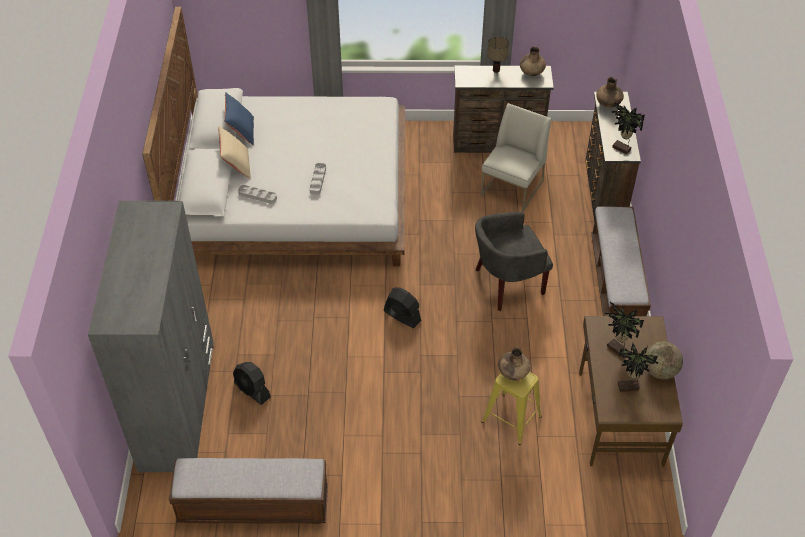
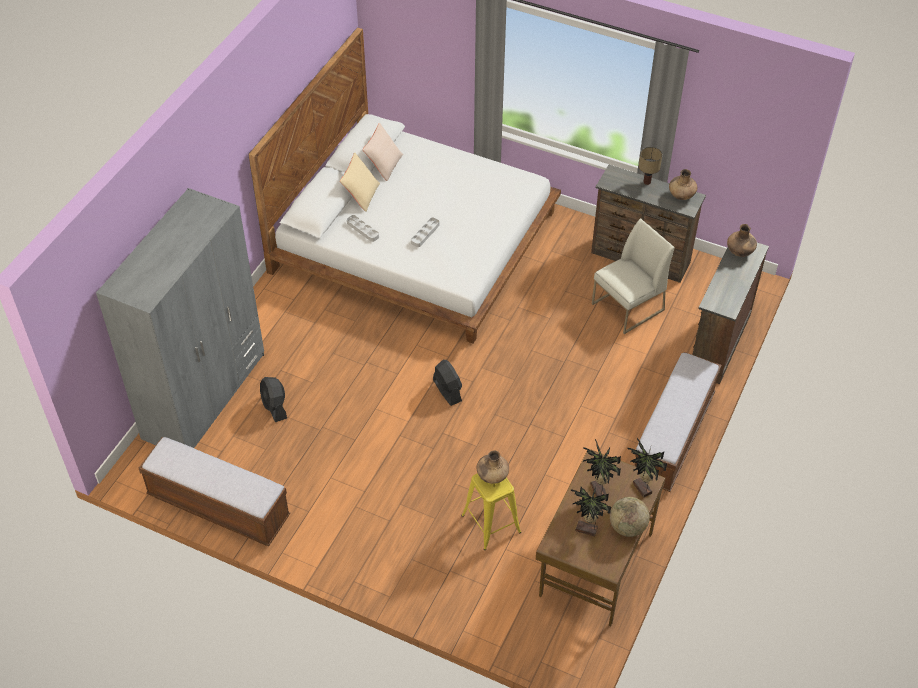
camera: 25 degrees right, 0 degrees up
(241, 131) = (383, 165): blue pillow -> beige pillow
(507, 283) = (565, 397): grey armchair -> none
(621, 149) = (722, 301): potted plant -> potted plant (641, 489)

